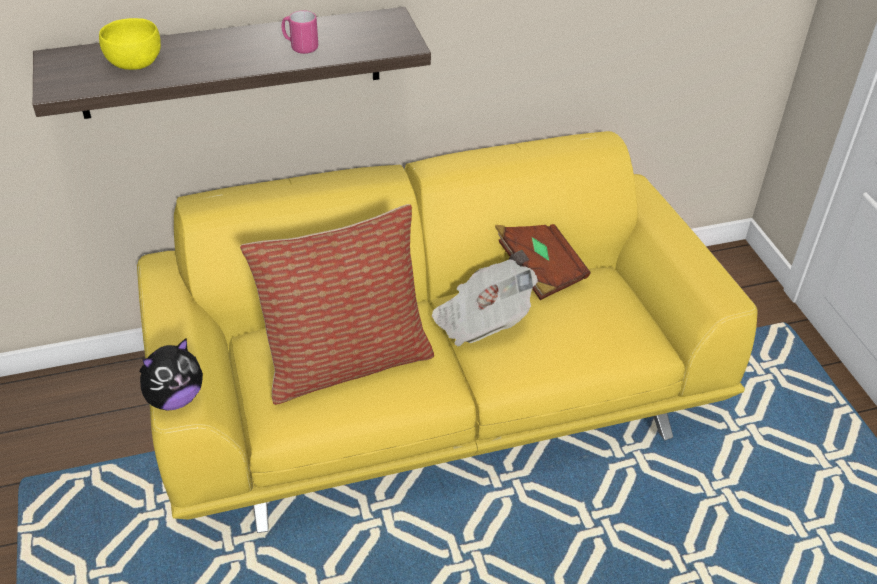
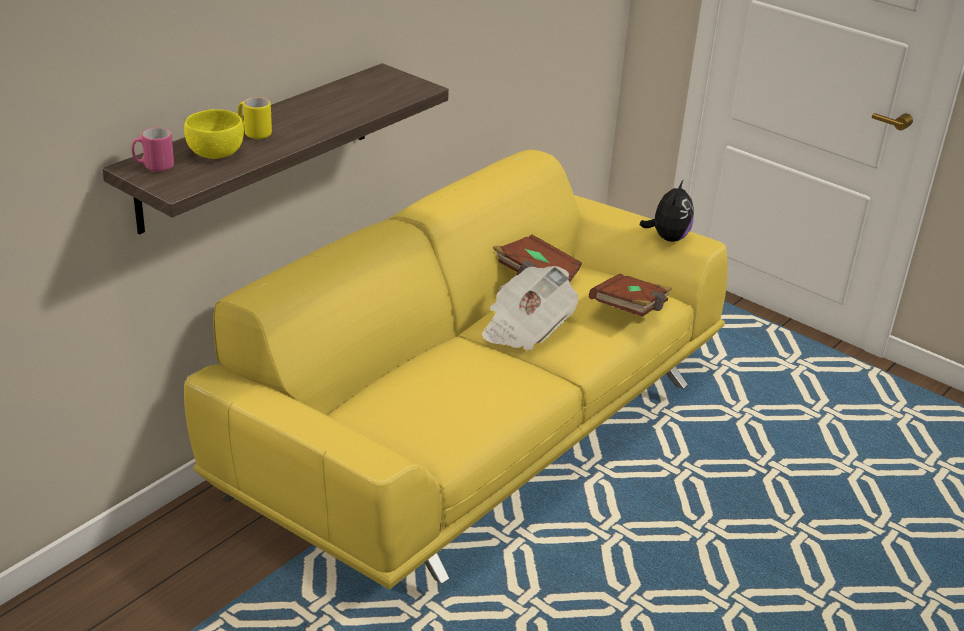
camera: 35 degrees left, 10 degrees down
(175, 398) = (369, 456): plush toy -> plush toy (667, 238)
(192, 51) = (254, 133): none -> yellow mug
(300, 47) = (341, 108): pink mug -> pink mug (154, 167)
(346, 361) = (458, 390): pillow -> none
(597, 343) = (630, 311): none -> brown book

